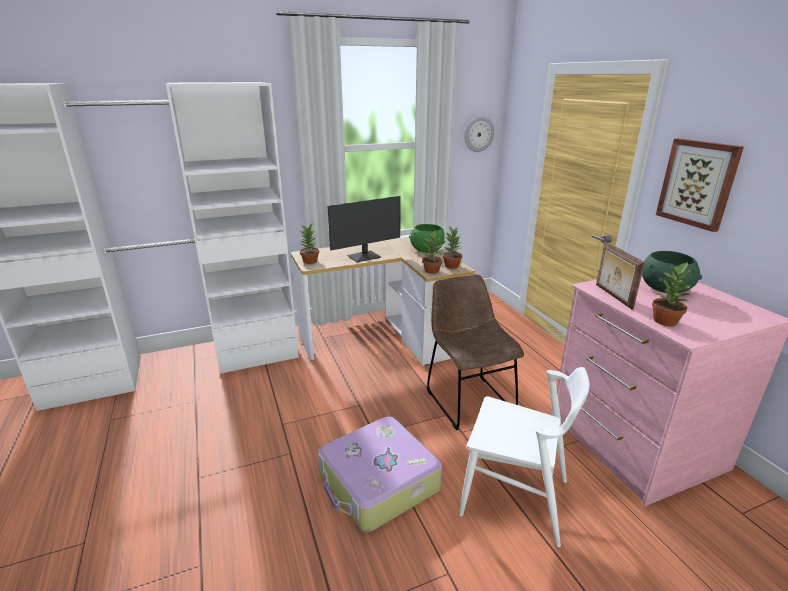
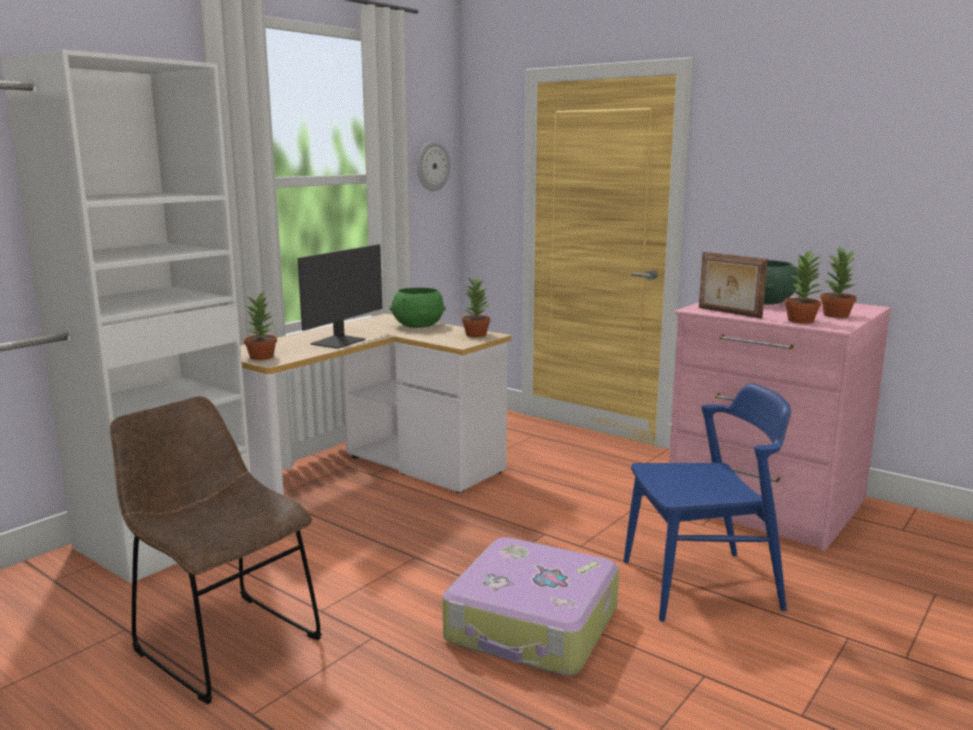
camera: 30 degrees left, 10 degrees down
(432, 270) = (458, 342): potted plant -> potted plant (836, 315)
(467, 399) = (552, 512): brown chair -> brown chair (222, 641)
(515, 497) = (701, 585): white chair -> blue chair
(698, 183) = (755, 187): picture -> none

